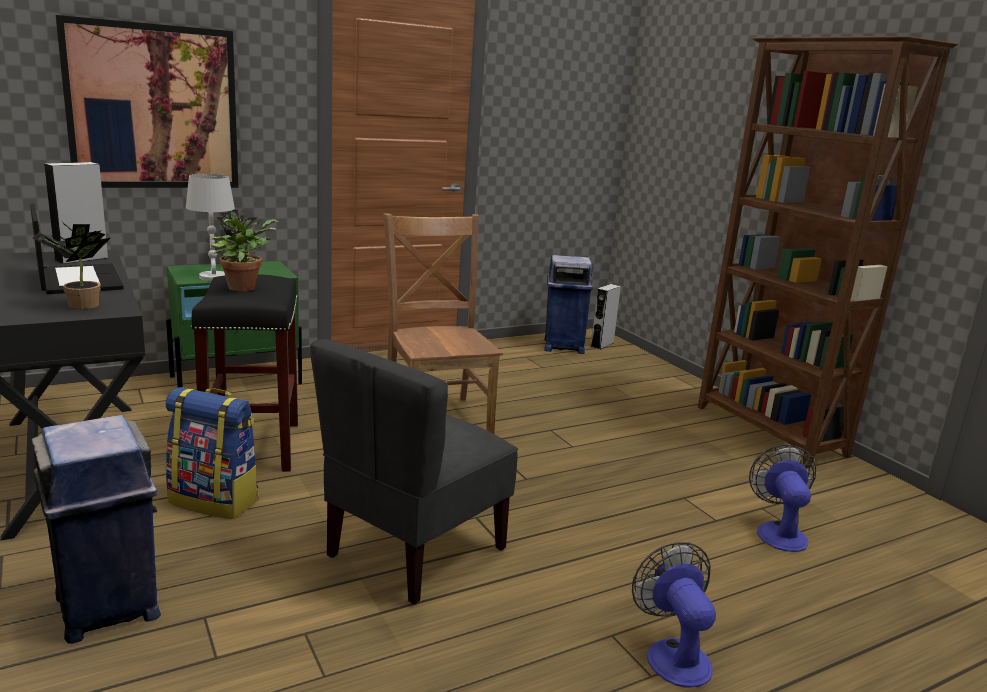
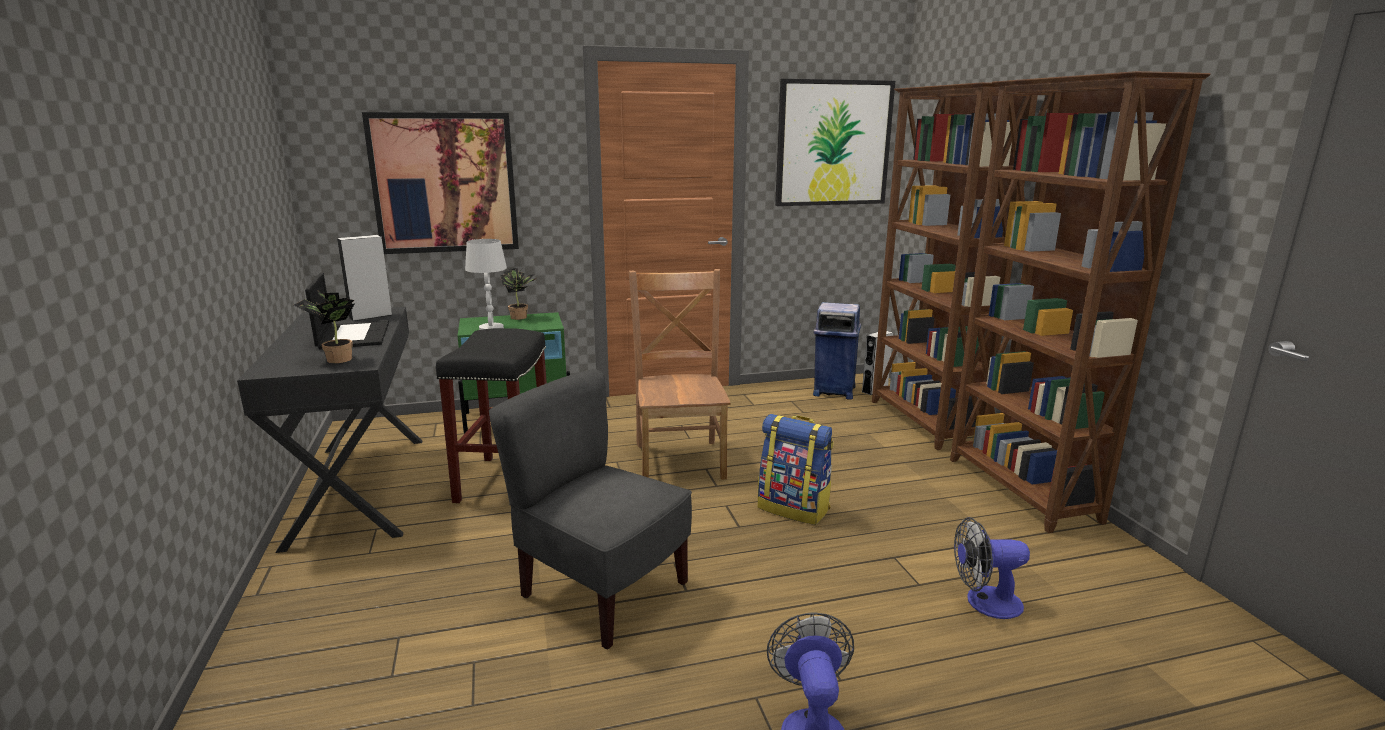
camera: 15 degrees right, 0 degrees up
(107, 608) = (327, 621): blue trash can -> none
(215, 500) = (453, 529): backpack -> backpack (794, 508)
(244, 287) = (491, 341): potted plant -> none
(414, 551) = (602, 592): grey chair -> grey chair turned 75 degrees clockwise
(565, 91) = (833, 143): none -> picture
(660, 373) = (924, 422): none -> brown bookcase
(778, 531) = (984, 602): fan -> fan turned 105 degrees counterclockwise

